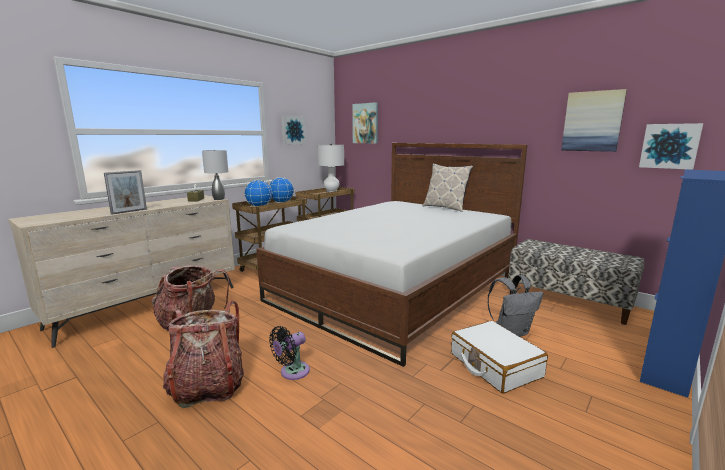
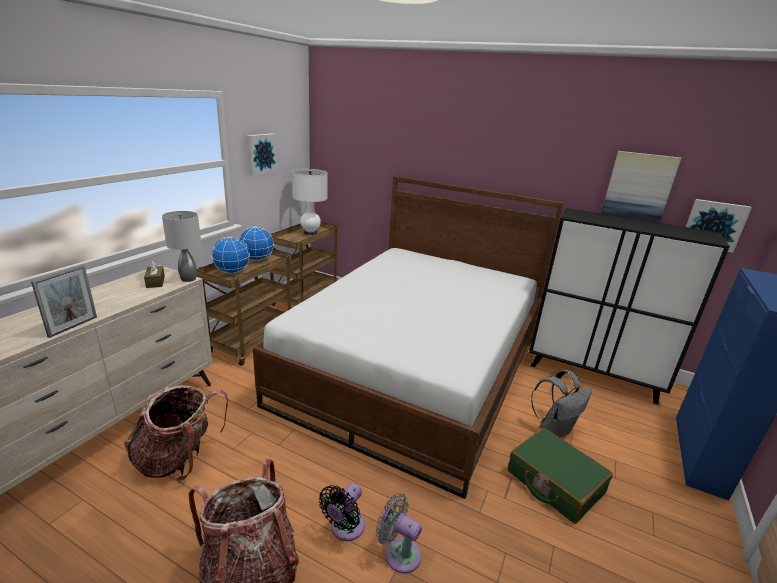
camera: 15 degrees left, 10 degrees up
(329, 391) = (399, 553): none -> grey fan
(365, 123) = (355, 144): picture -> none
(445, 208) = (461, 265): pillow -> none
(494, 365) = (554, 482): white suitcase -> green suitcase
(568, 301) = (592, 374): bench -> black cabinet

